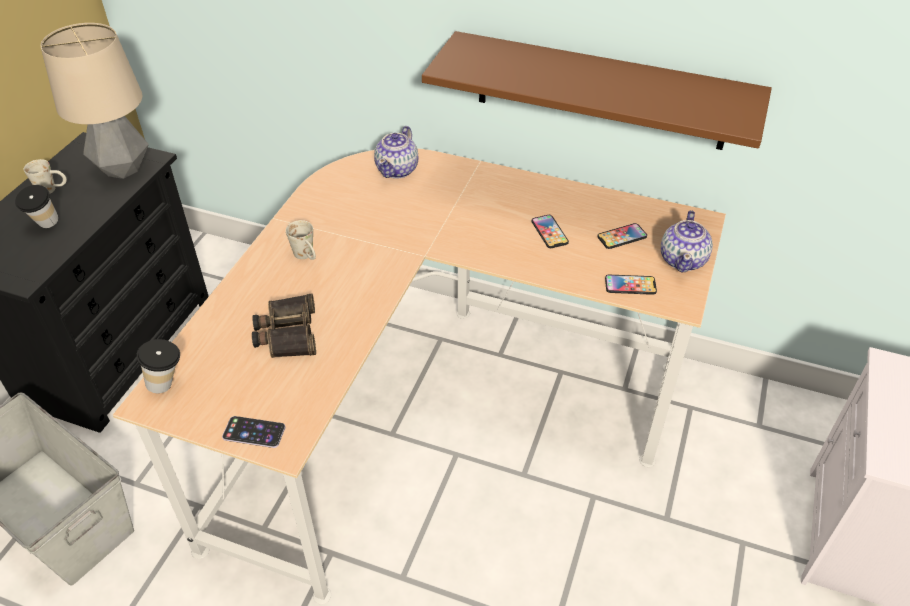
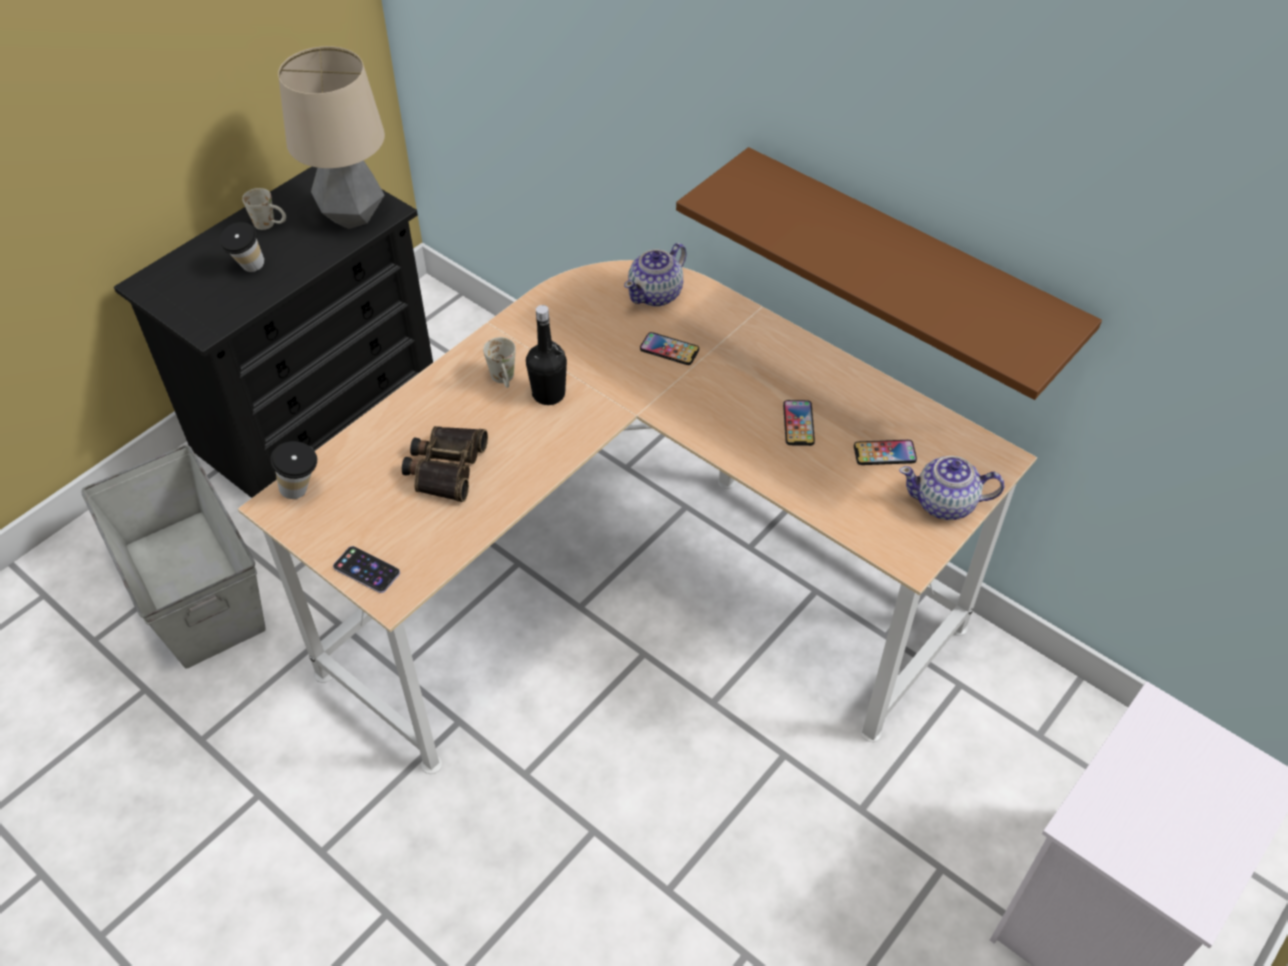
camera: 20 degrees right, 5 degrees up
(348, 258) = (549, 394): none -> black bottle
(630, 285) = (860, 519): phone -> phone (669, 349)
(683, 259) = (945, 504): teapot -> teapot turned 60 degrees clockwise

